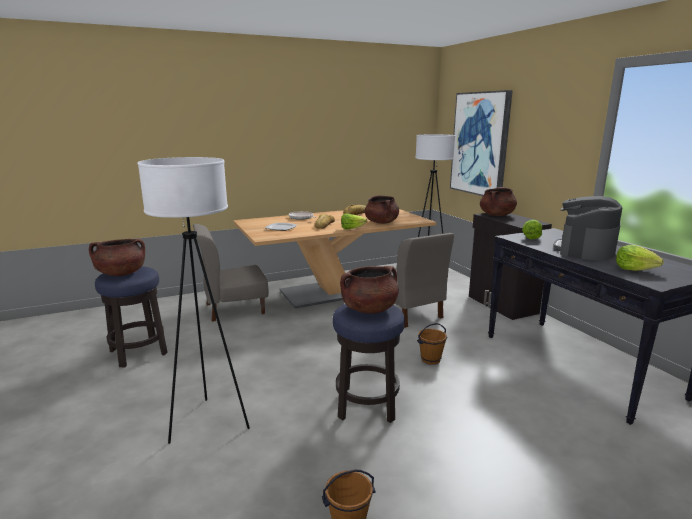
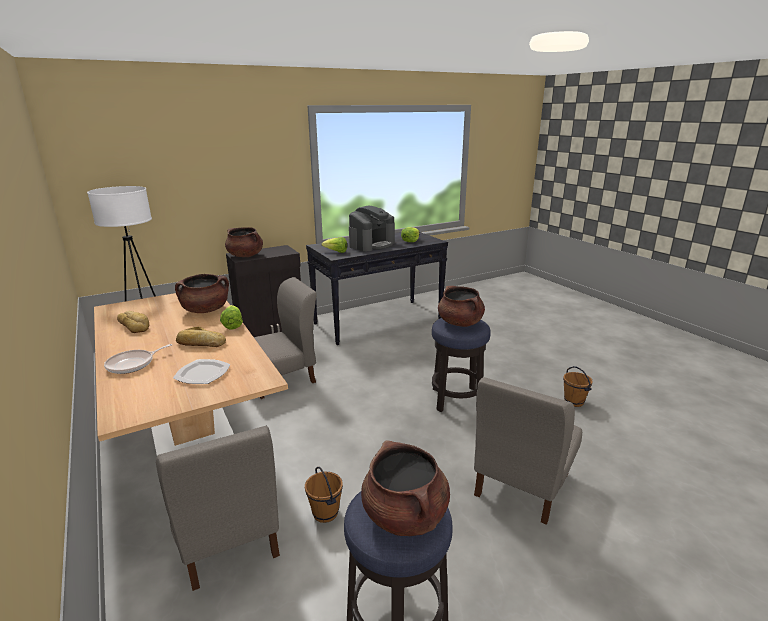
camera: 95 degrees left, 5 degrees up
(209, 423) = (521, 484): white floor lamp -> grey chair
(430, 359) = (379, 371): brown bucket -> brown bucket (325, 513)
(480, 144) = (161, 191): picture -> none
(584, 250) = (372, 244): coffee machine -> coffee machine turned 75 degrees counterclockwise

